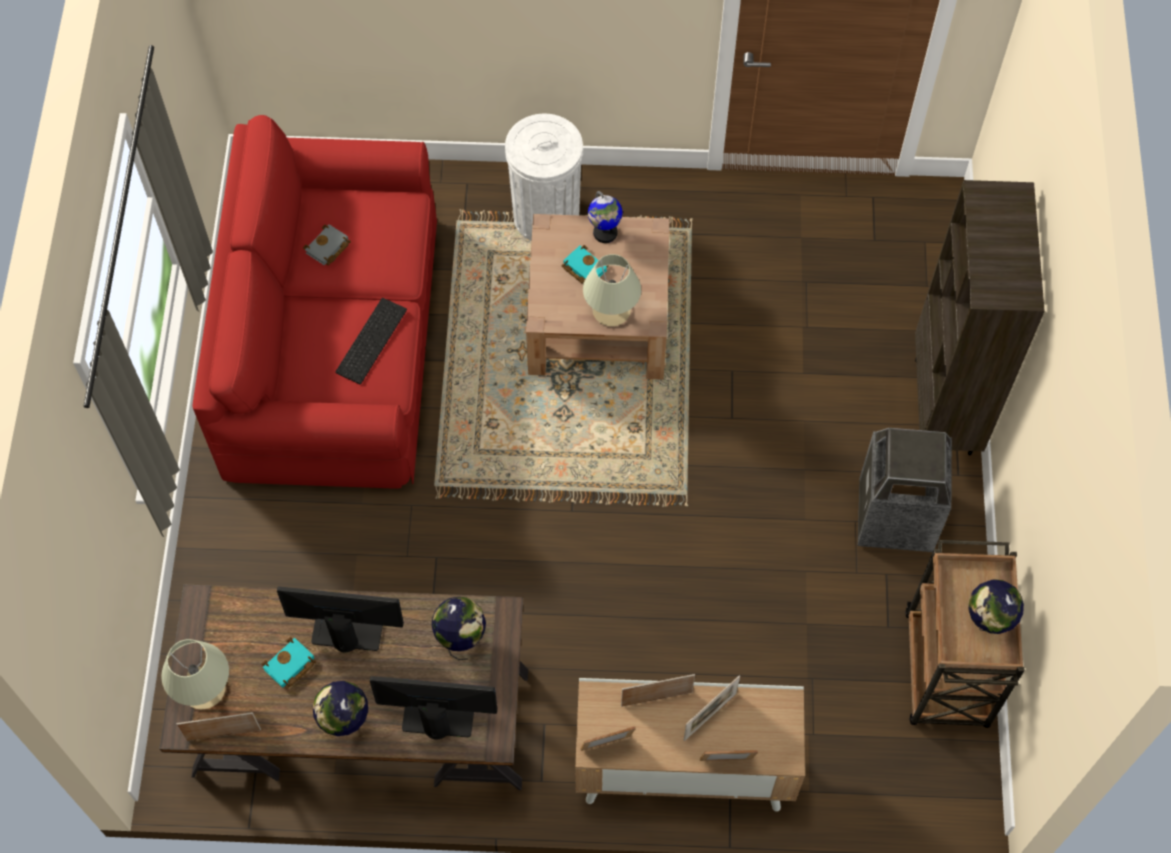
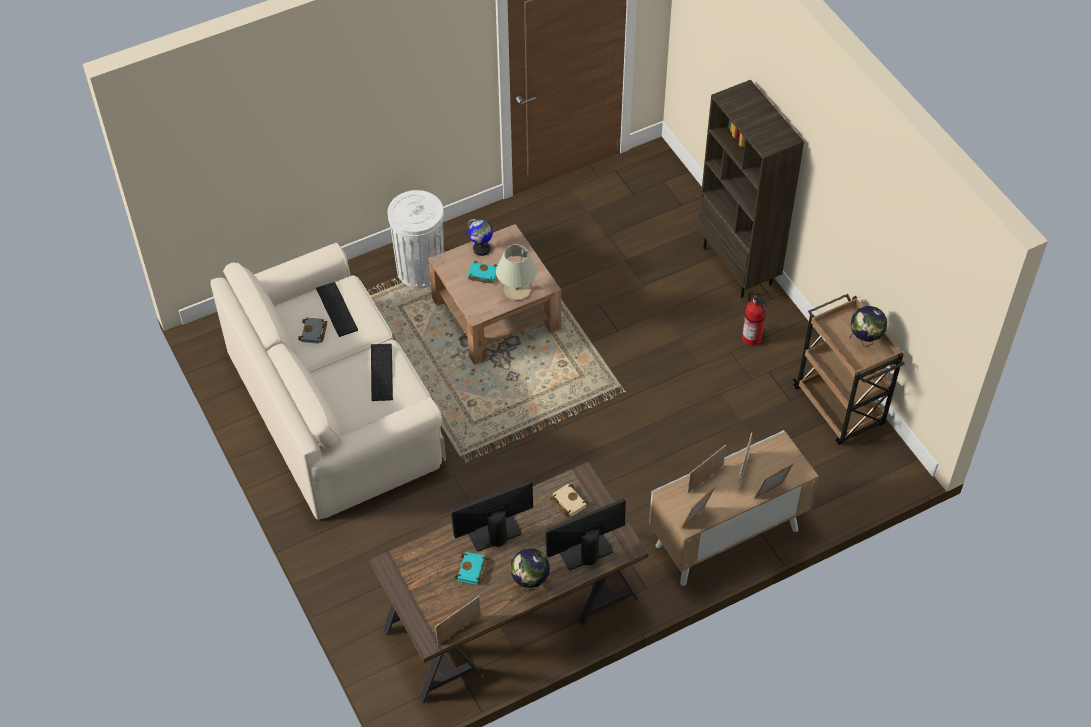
camera: 30 degrees left, 10 degrees down
(204, 689) = (427, 611): beige table lamp -> none
(334, 343) = (334, 405): red sofa -> beige sofa
(372, 229) = (335, 309): none -> keyboard
(461, 638) = (567, 502): globe -> beige book
(895, 517) = (752, 338): trash can -> fire extinguisher

